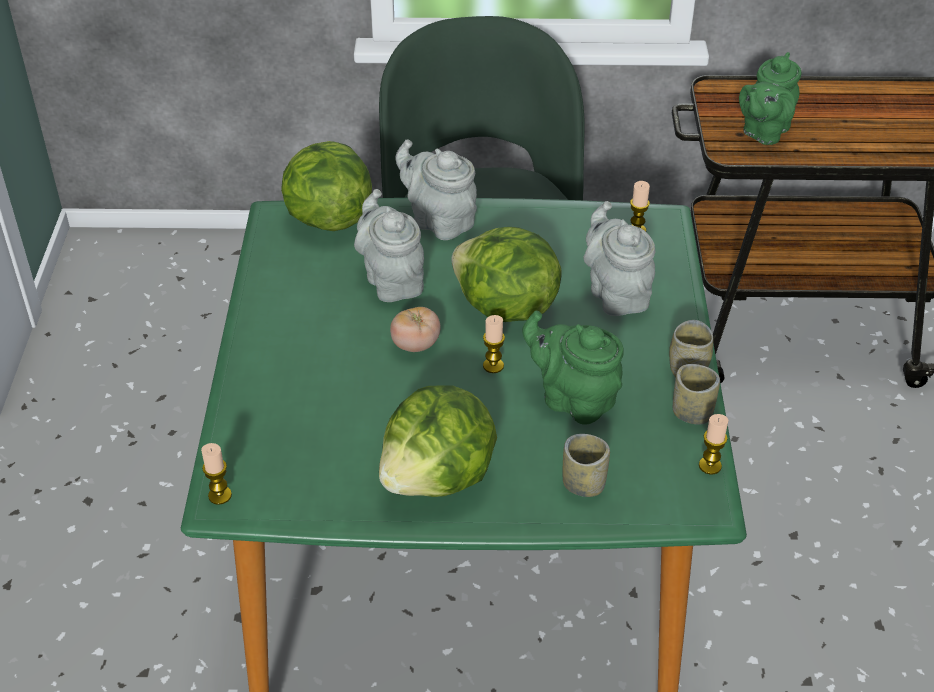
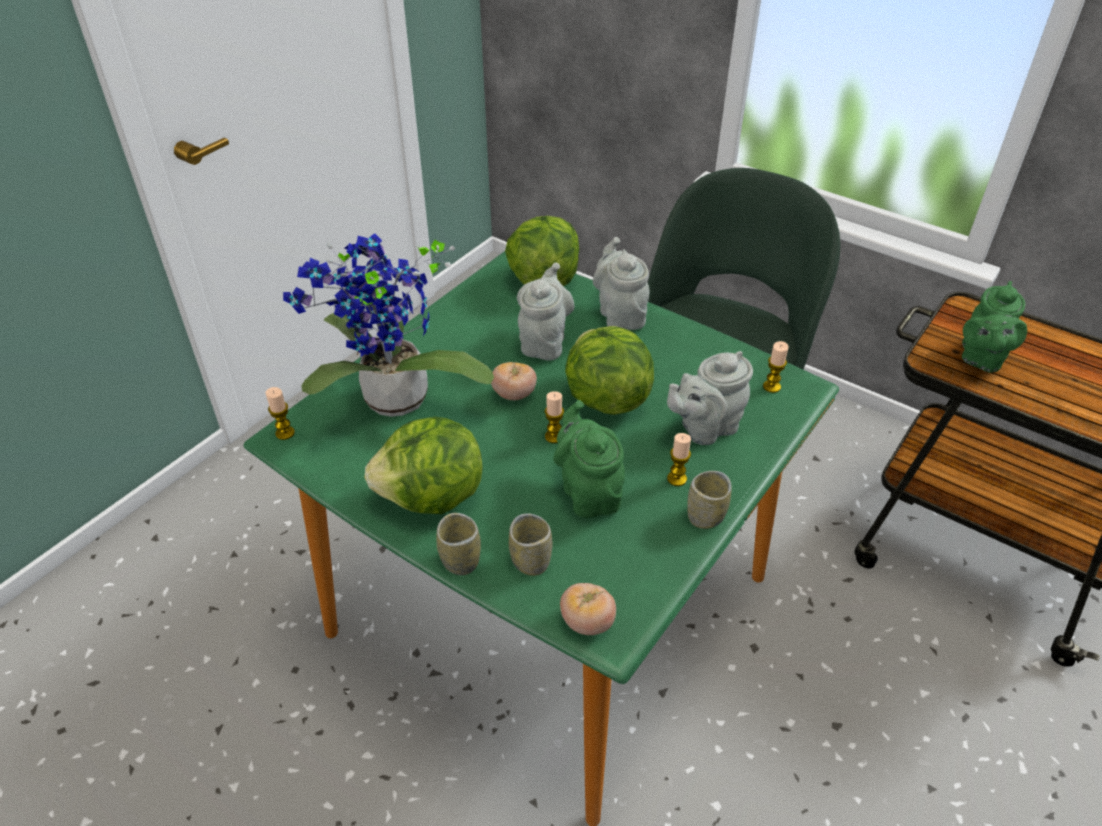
camera: 35 degrees right, 0 degrees up
(304, 412) = (393, 404): none -> potted plant
(616, 294) = (705, 428): grey teapot -> grey teapot turned 135 degrees counterclockwise
(678, 507) = (587, 622): none -> tomato
(692, 413) = (674, 553): cup -> cup (460, 561)
(710, 466) = (647, 604): candle -> candle (677, 479)
(763, 132) = (981, 358): green teapot -> green teapot turned 45 degrees counterclockwise

